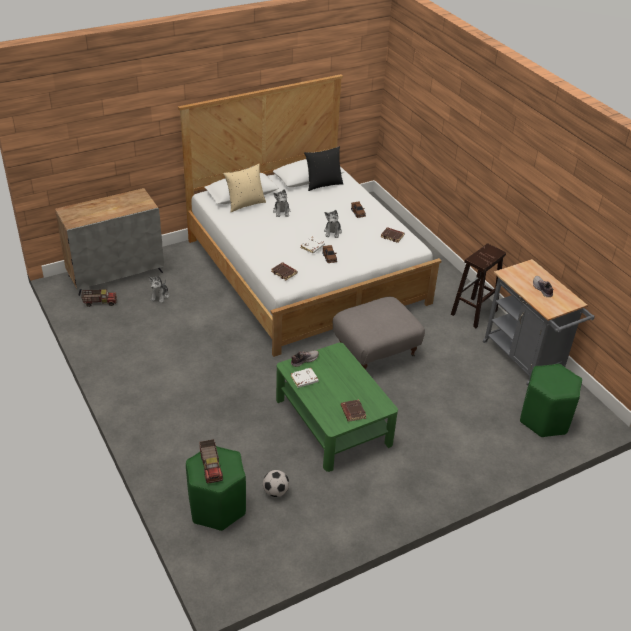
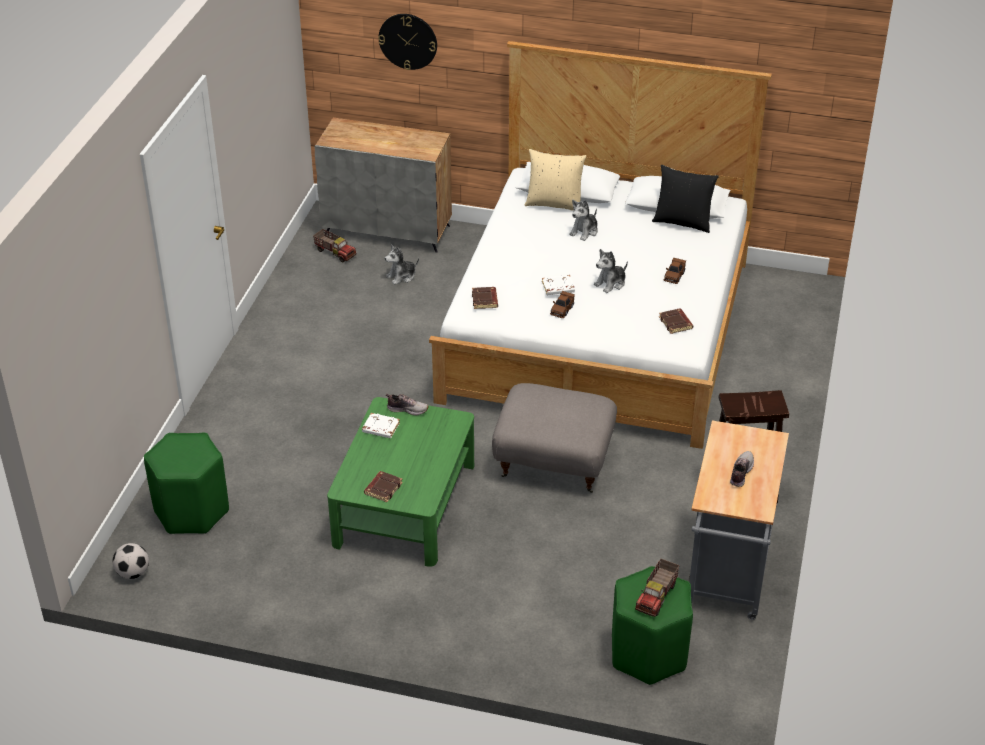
camera: 45 degrees right, 0 degrees up
(104, 130) = (408, 41): none -> wall clock
(211, 467) = (178, 452): toy truck -> toy truck (657, 596)
(275, 491) = (260, 532): football -> football (133, 573)

